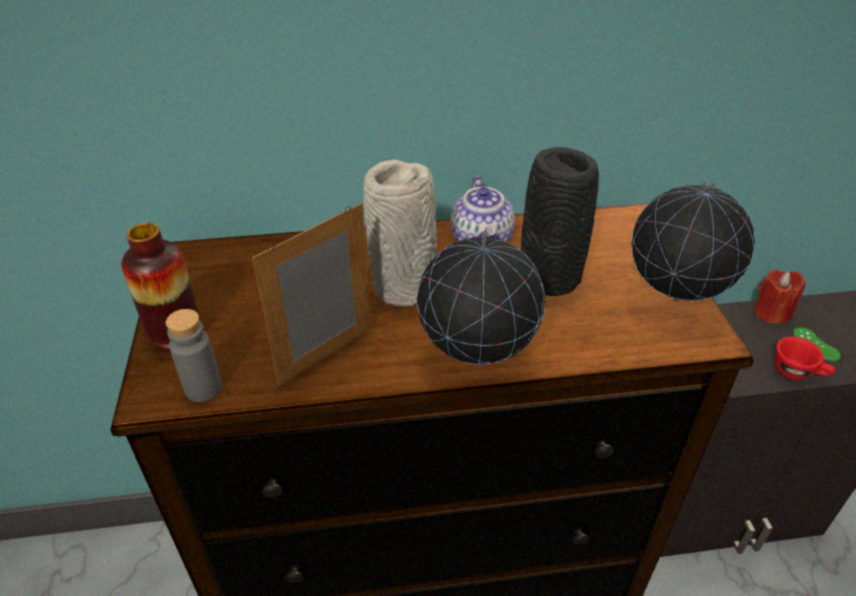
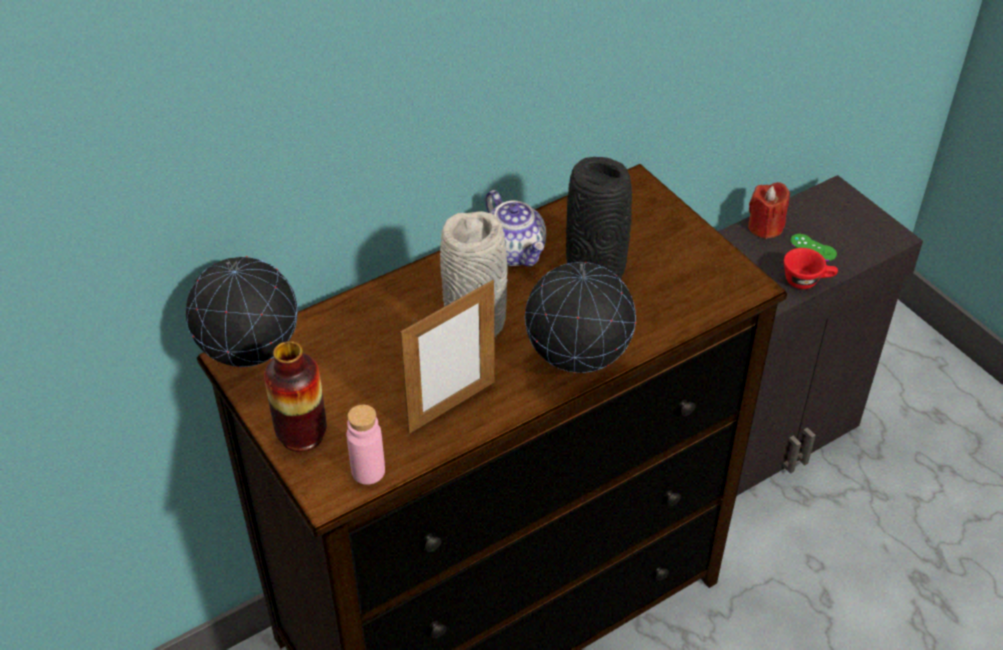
camera: 25 degrees left, 5 degrees up
(203, 388) = (368, 471): grey bottle -> pink bottle
(327, 355) = (452, 406): picture frame -> picture frame turned 150 degrees counterclockwise
(673, 299) = (706, 258): globe -> globe (251, 359)

